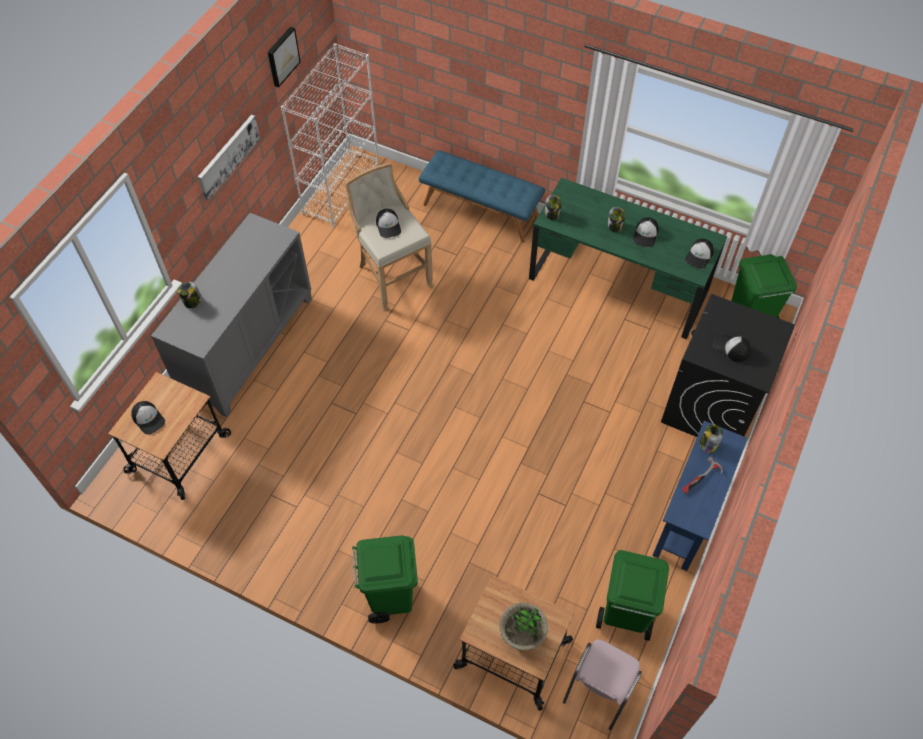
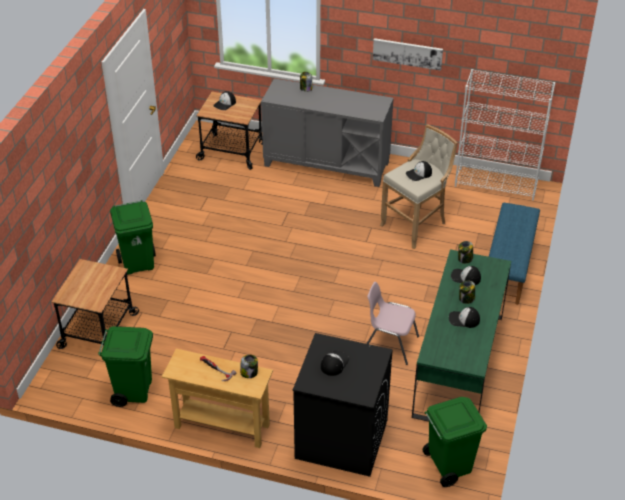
camera: 80 degrees right, 15 degrees down
(282, 56) = (494, 40): picture -> none
(522, 636) = (82, 287): potted plant -> none
(599, 688) = (74, 380): pink chair -> pink chair (389, 344)
(687, 519) = (222, 426): blue console table -> beige console table
(699, 256) = (451, 357): cap -> cap (465, 277)

